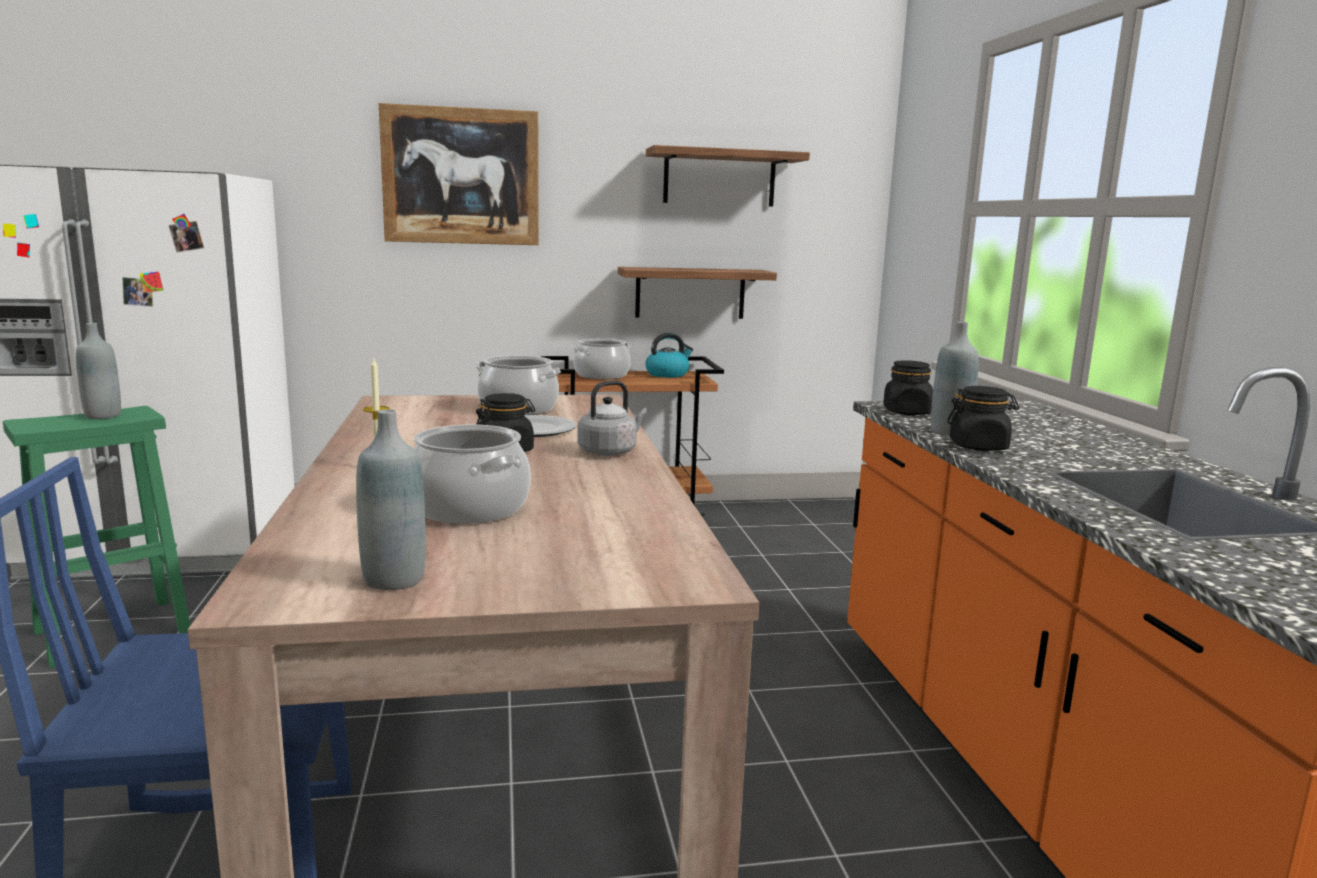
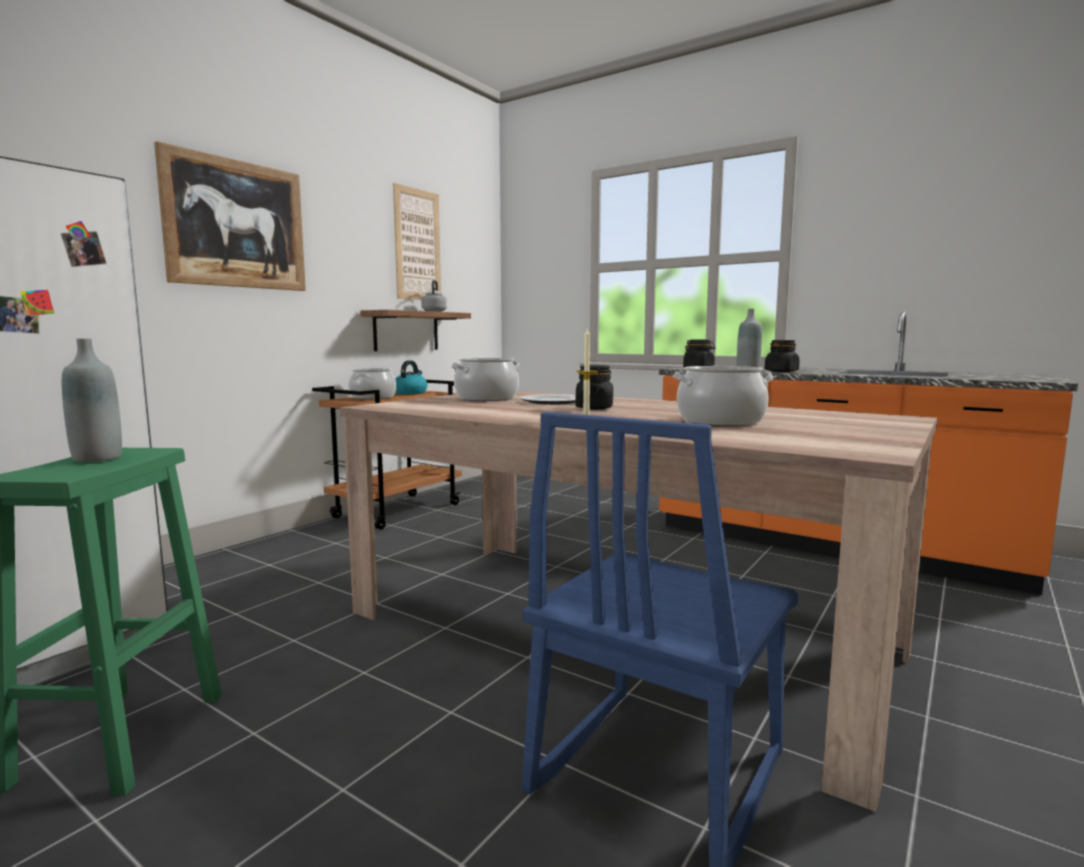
camera: 45 degrees left, 5 degrees down
(394, 579) = (852, 438): grey bottle -> none
(610, 451) = (636, 401): grey kettle -> grey kettle (434, 312)
(719, 178) = (417, 245): shelf -> picture

